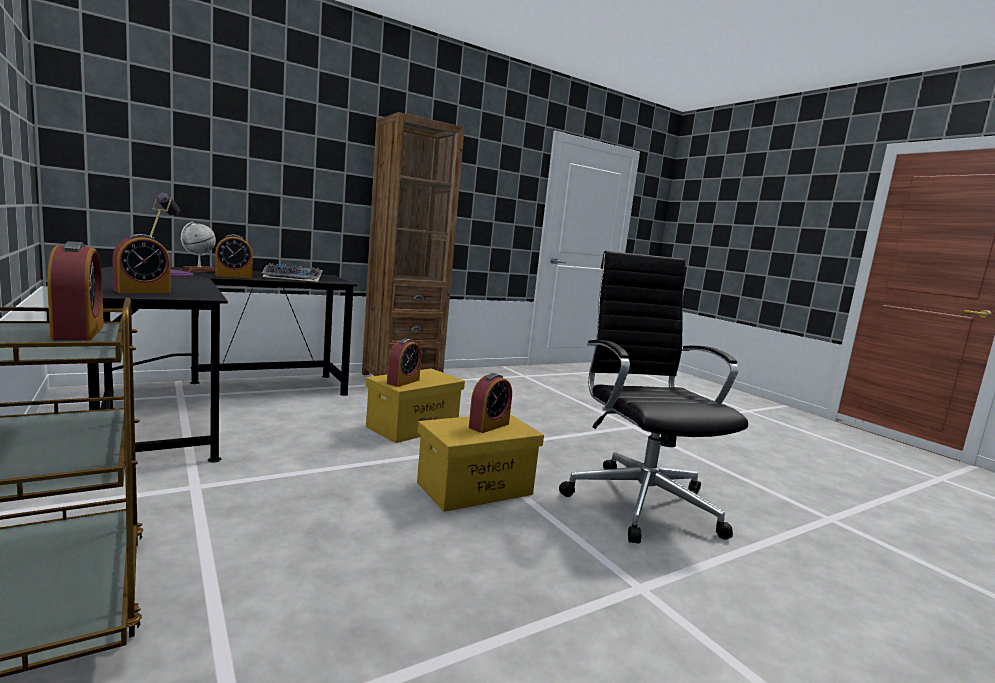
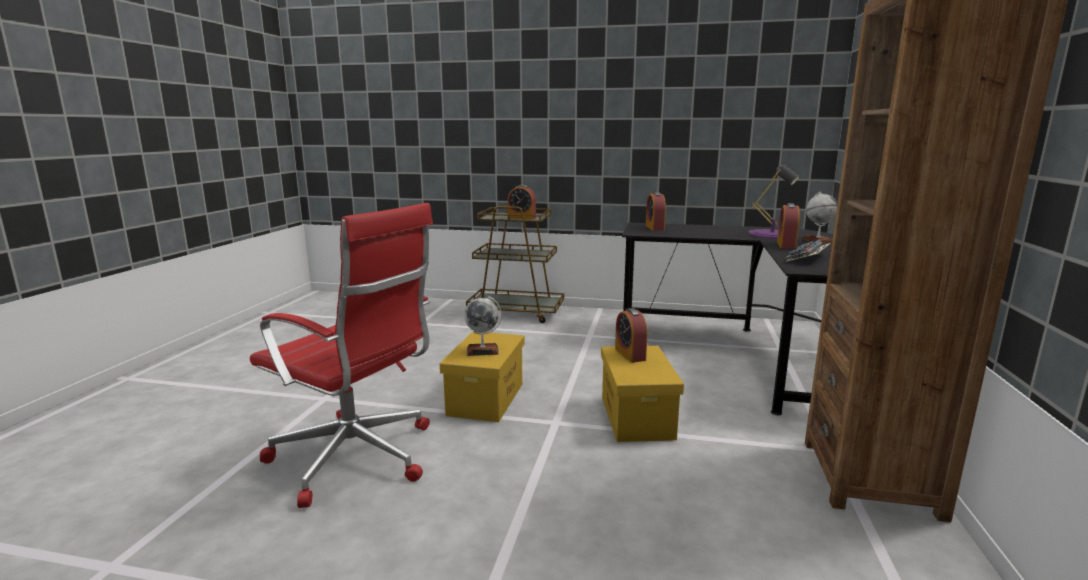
camera: 135 degrees right, 5 degrees up
(489, 426) = (482, 351): alarm clock -> globe
(640, 501) = (357, 458): black office chair -> red office chair

